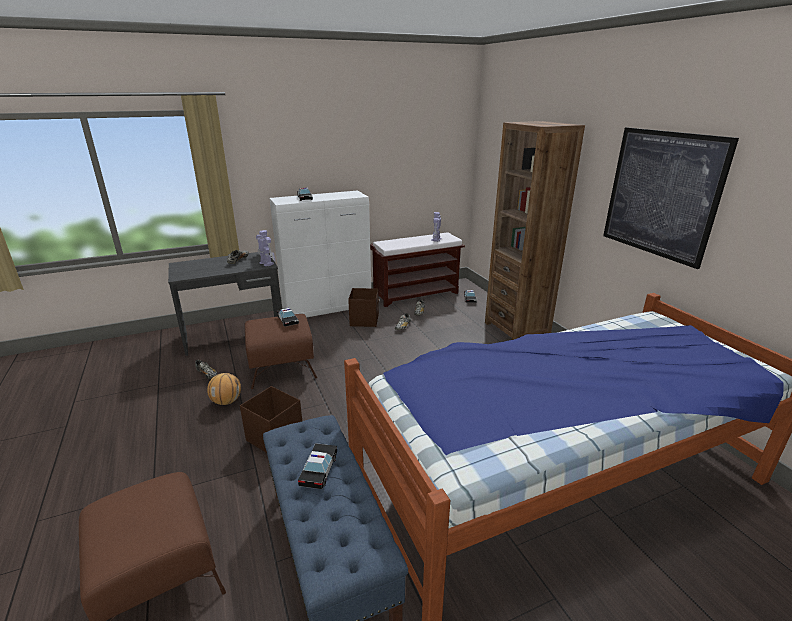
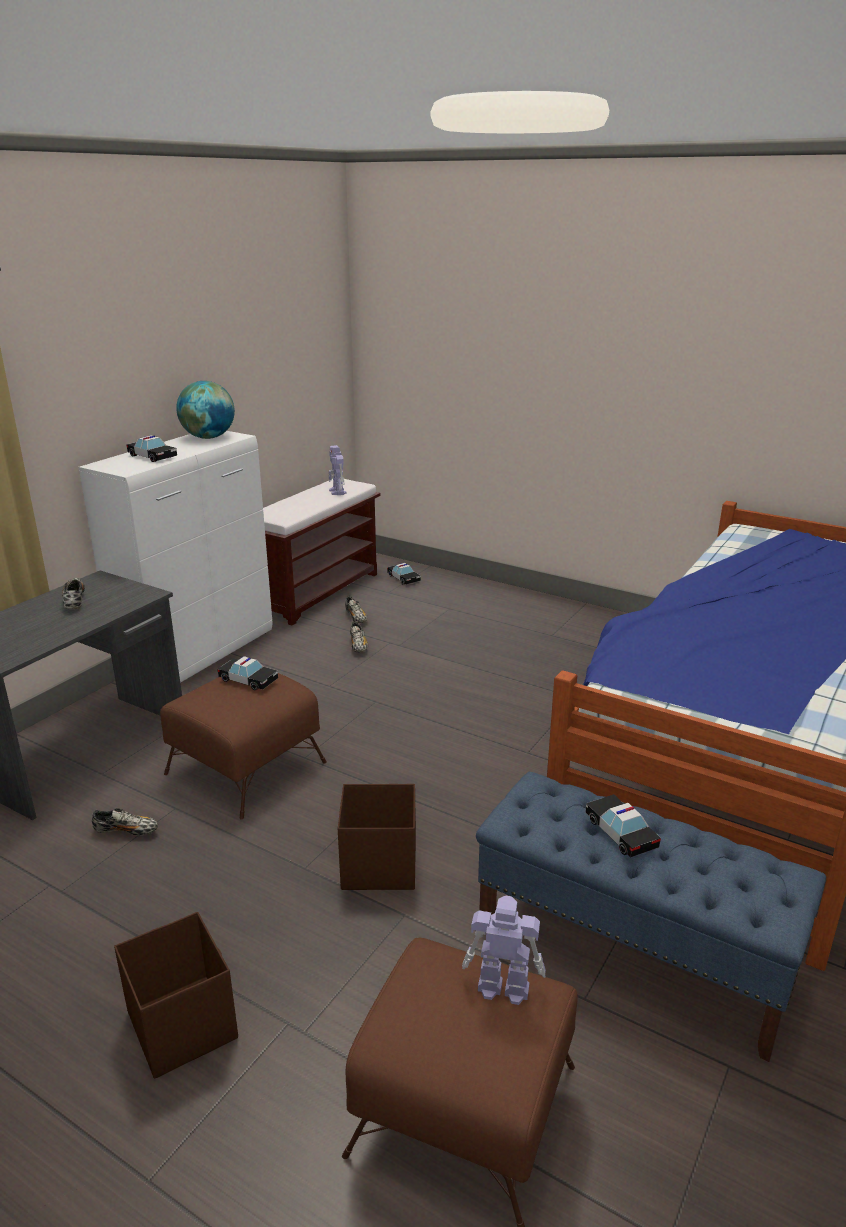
camera: 35 degrees left, 0 degrees up
(226, 401) = (226, 854): basketball -> none
(266, 263) = (140, 591): toy robot -> toy robot (502, 987)
(346, 194) = (208, 437): none -> globe
(364, 320) = (287, 654): brown storage box -> brown storage box (182, 1024)
(516, 329) = (513, 602): brown bookcase -> none
(661, 194) = (717, 375): picture -> none

